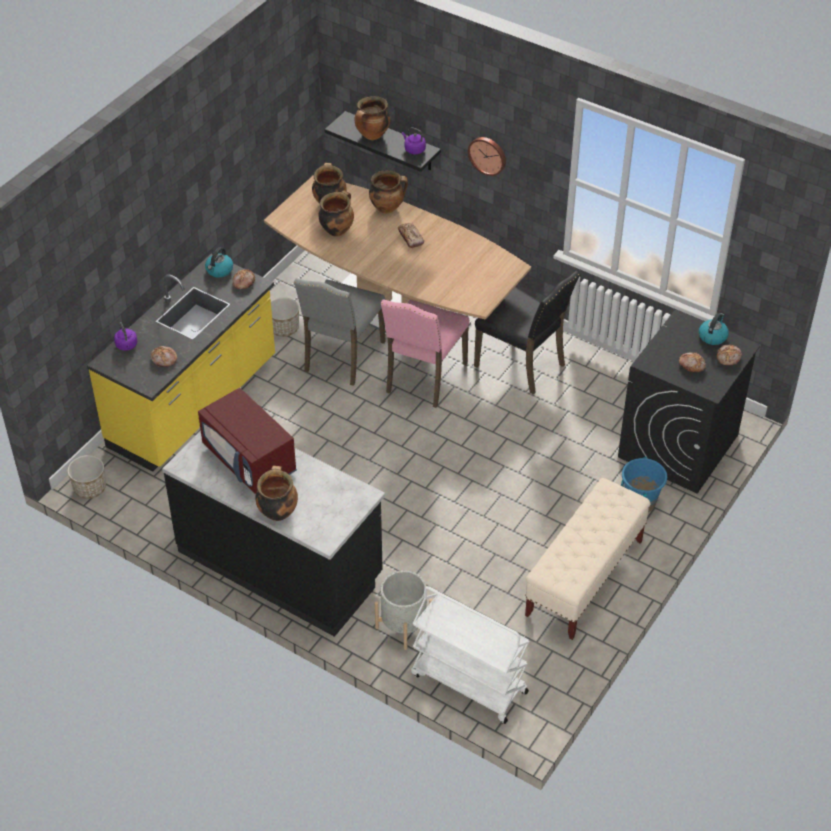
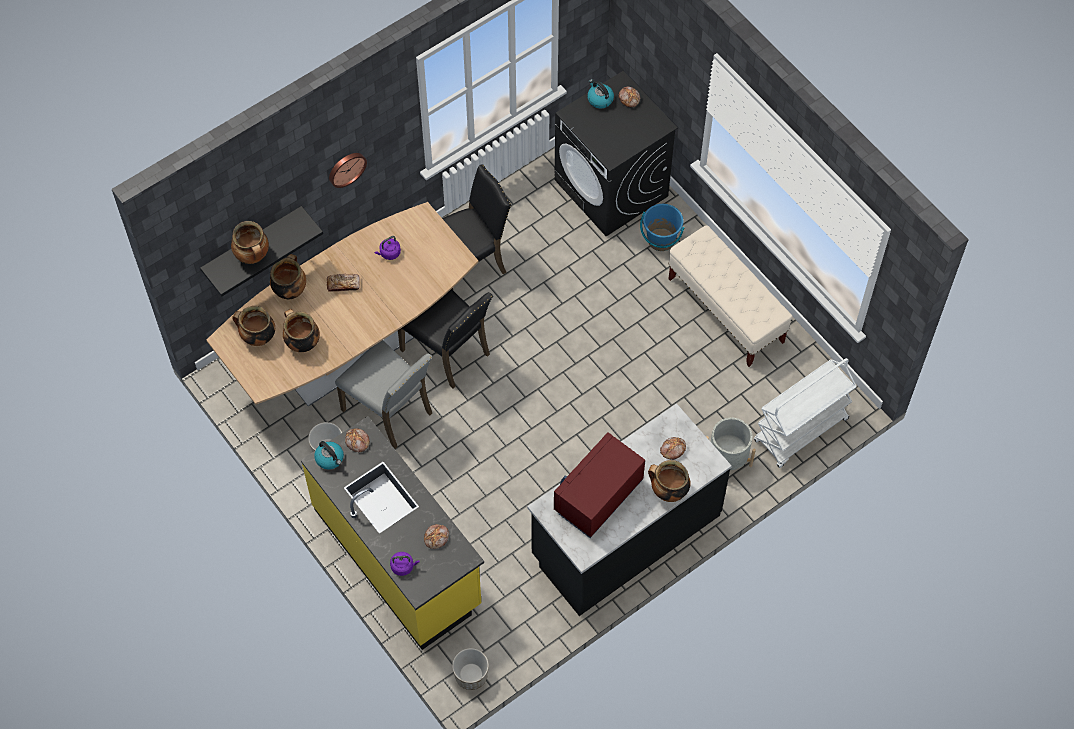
camera: 70 degrees left, 15 degrees up
(250, 459) = (598, 496): red microwave -> red microwave turned 150 degrees clockwise
(413, 149) = (292, 228): purple kettle -> purple kettle (389, 253)
(423, 378) = (448, 352): pink chair -> black chair
(692, 365) = (626, 127): bread -> bread (672, 449)

